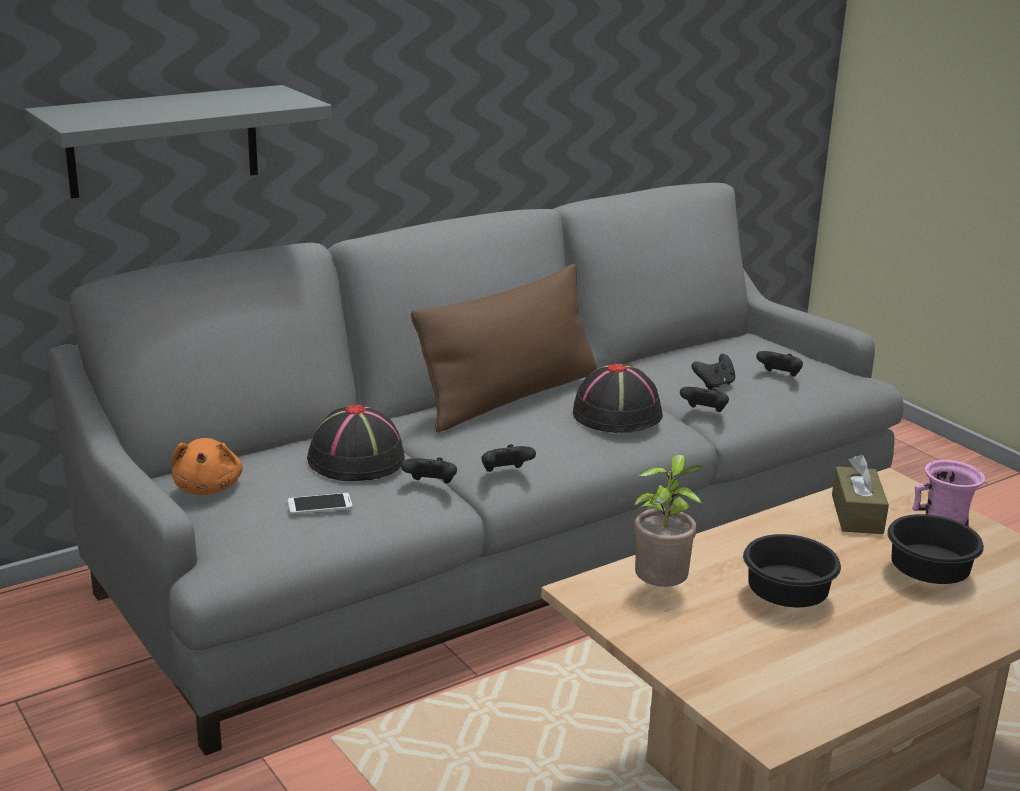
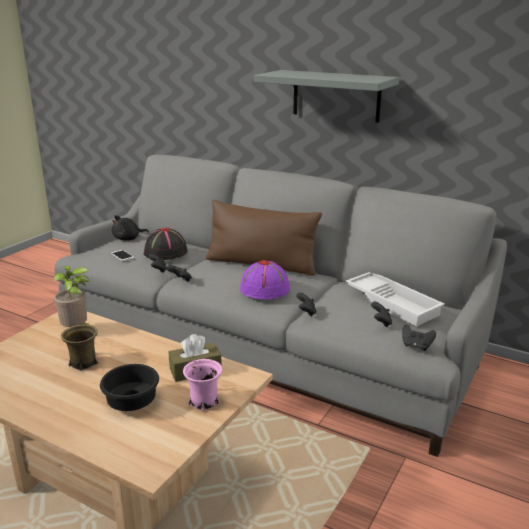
camera: 65 degrees right, 0 degrees up
(163, 141) = (200, 107): grey shelf -> grey shelf (336, 95)
(208, 488) = (128, 239): orange plush toy -> black plush toy
(617, 414) = (265, 289): black hat -> purple hat
(714, 385) = (341, 307): black game controller -> black game controller (416, 346)
(728, 354) = (393, 303): none -> white tray
(789, 599) = (83, 363): black bowl -> brown mug

